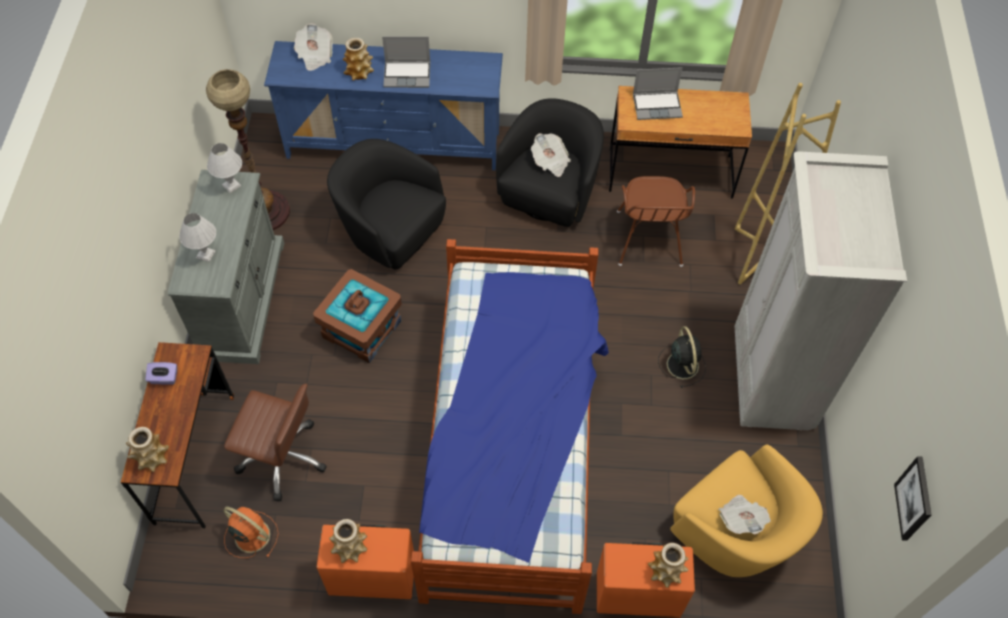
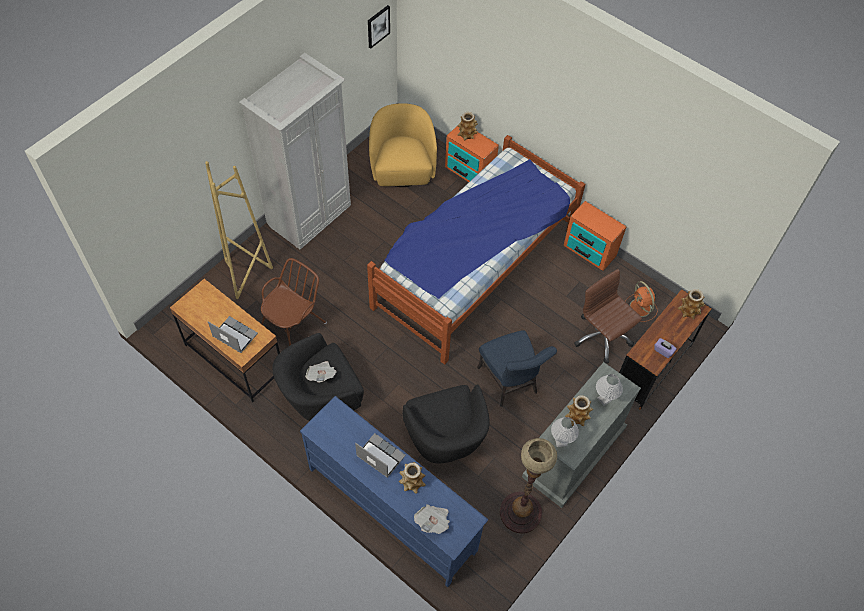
camera: 145 degrees left, 0 degrees up
(350, 547) = (605, 224): vase -> vase (577, 416)
(361, 329) = (510, 382): brown storage box -> blue chair
(682, 364) = (348, 249): black fan -> none
(741, 519) = (408, 142): newspaper -> none

